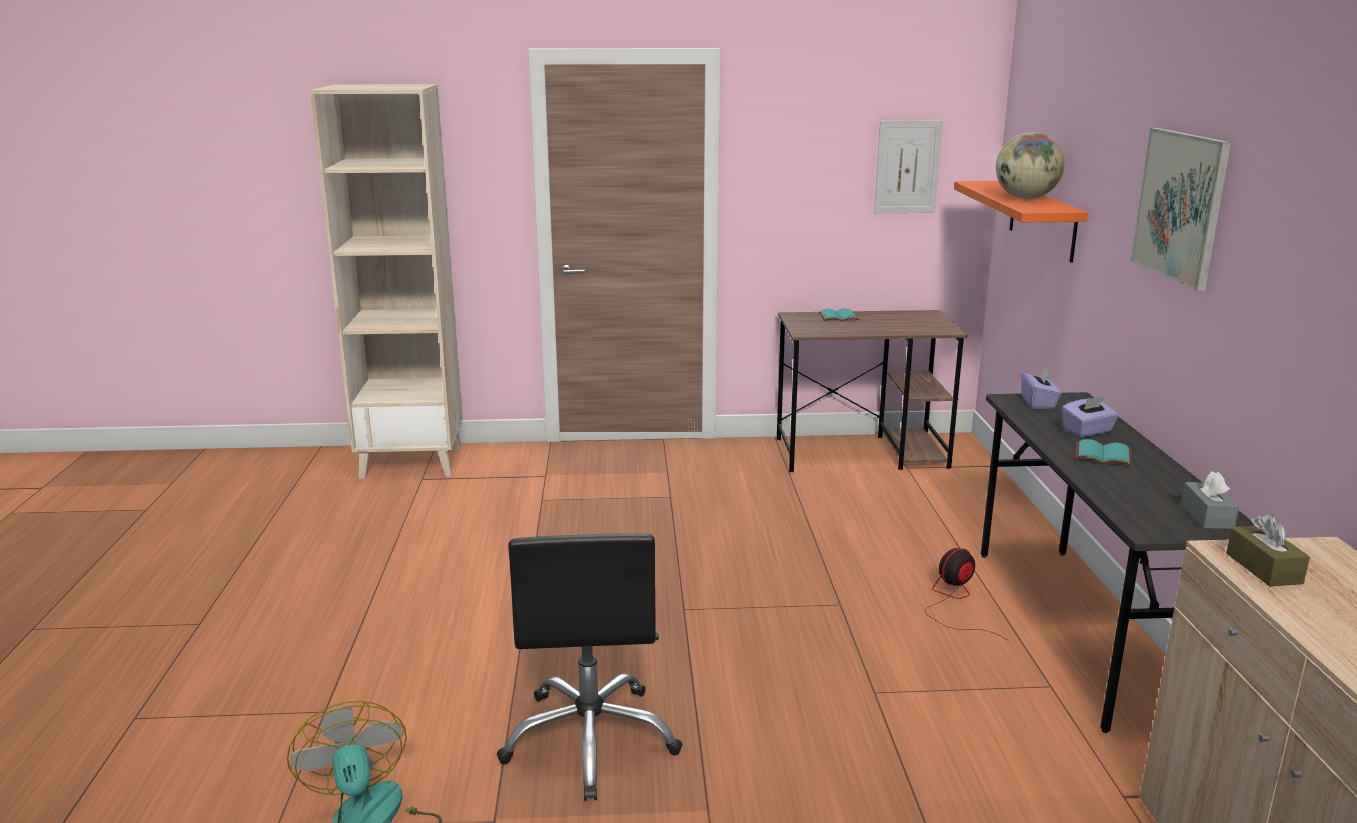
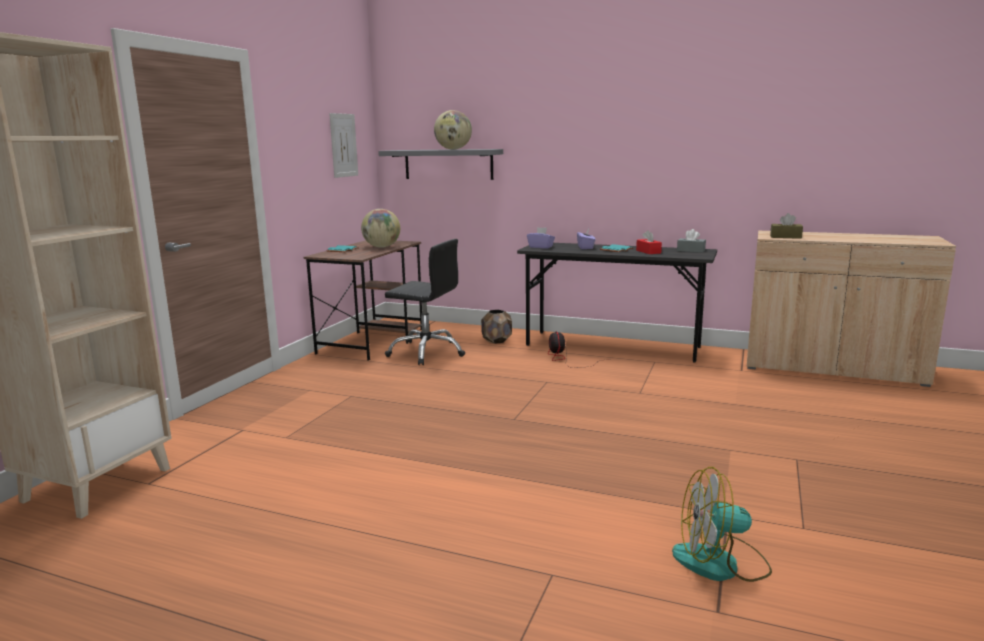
camera: 65 degrees left, 5 degrees down
(591, 739) = (648, 470): black office chair -> black office chair (427, 352)
(889, 327) = (381, 247): none -> globe
(971, 529) = (497, 341): none -> brown planter
(1042, 220) = (448, 164): orange shelf -> grey shelf
(1126, 481) = (648, 252): none -> red tissue box
(1180, 206) = (596, 127): picture -> none

